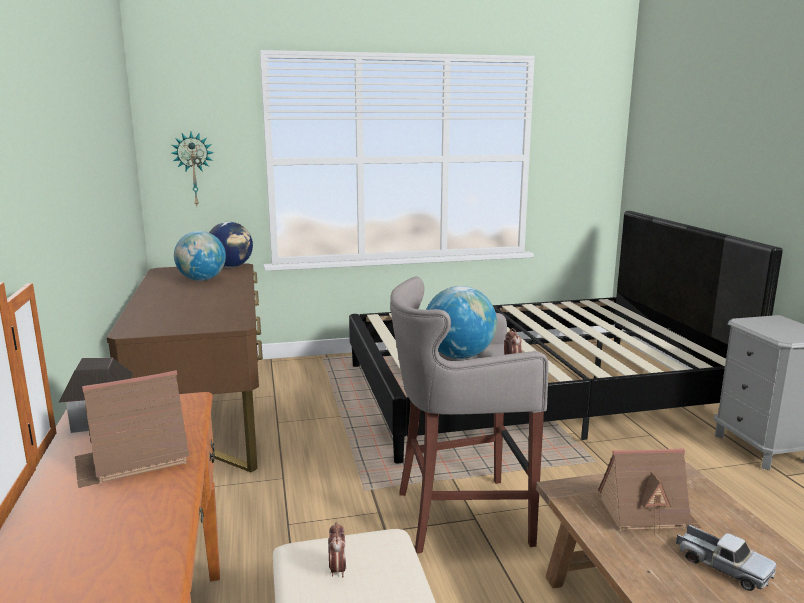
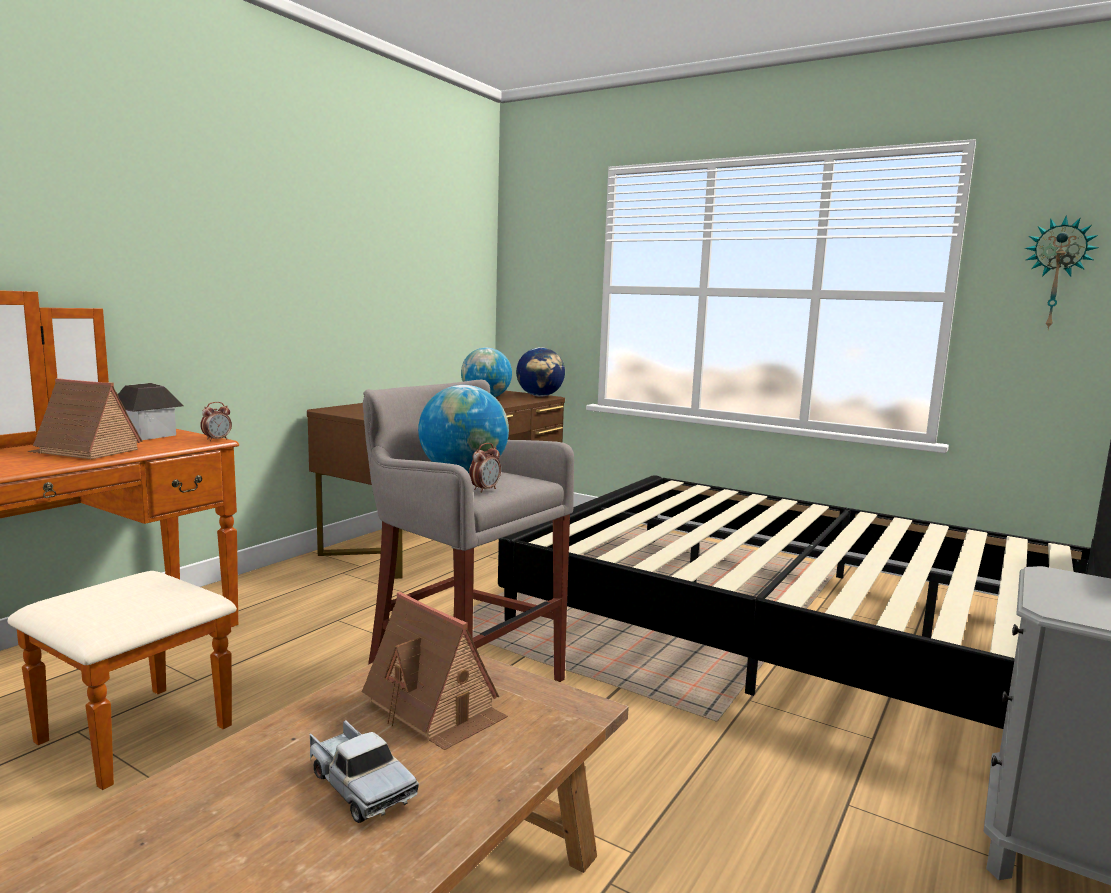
camera: 45 degrees right, 5 degrees down
(194, 169) = (539, 294): wall clock -> wall clock (1056, 273)
(337, 570) = (118, 591): alarm clock -> alarm clock (217, 440)
(722, 566) = (359, 785): toy truck -> toy truck turned 45 degrees counterclockwise

